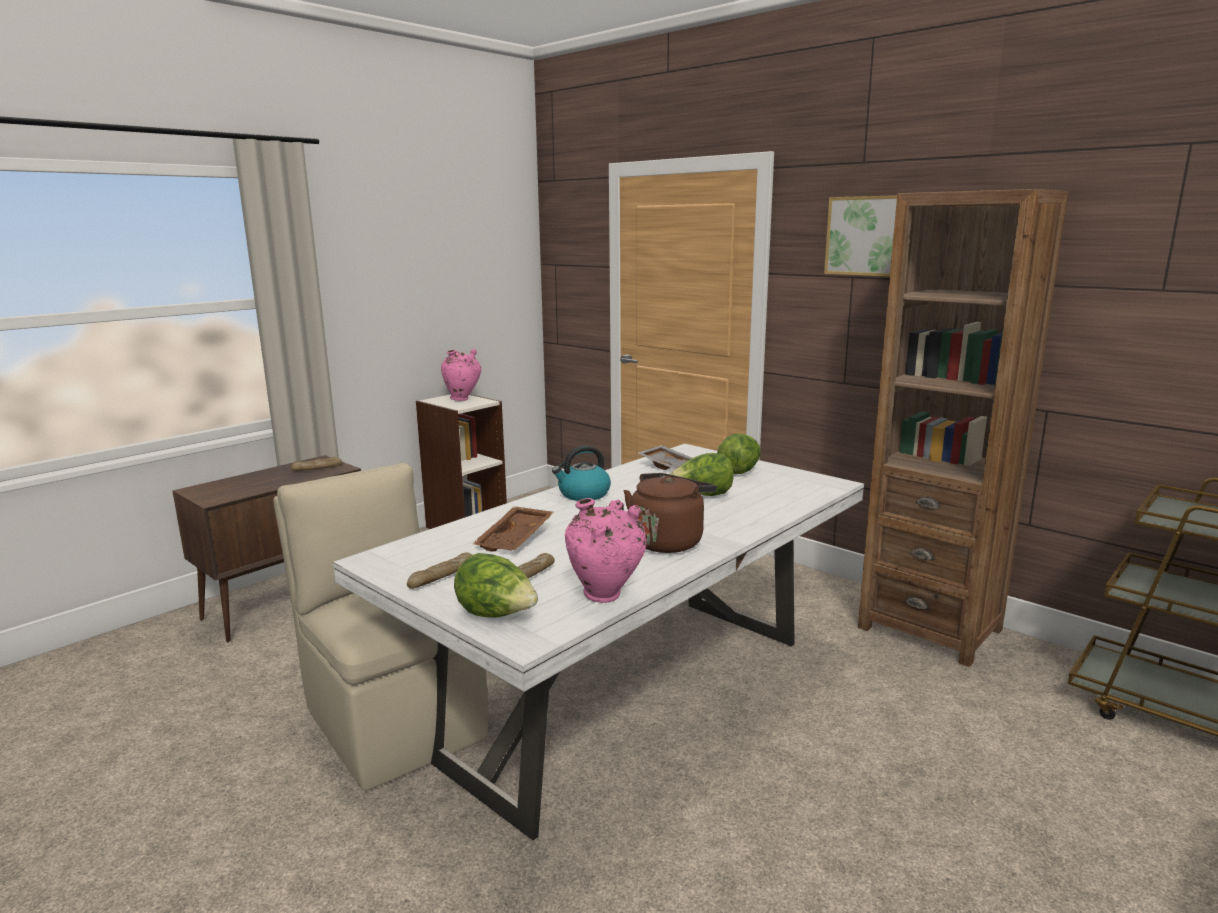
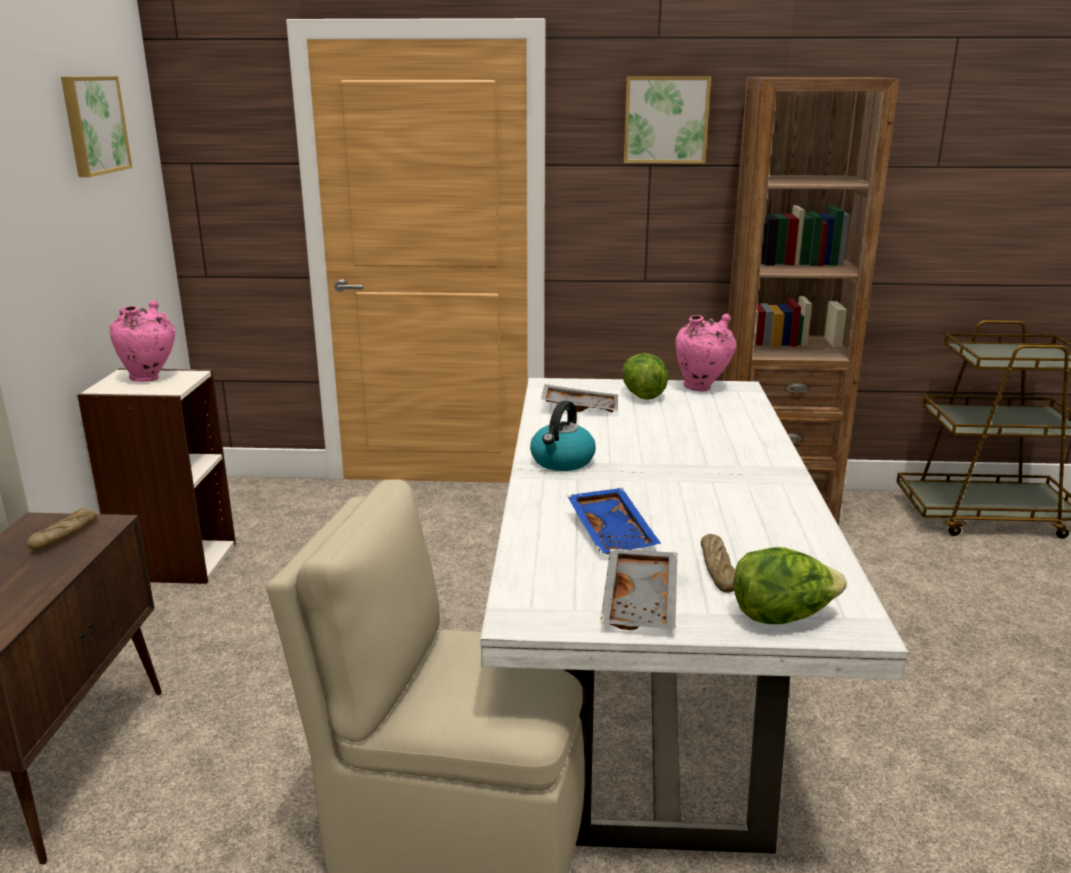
camera: 40 degrees left, 5 degrees up
(442, 577) = (642, 602): bread -> grey tray
(470, 235) = (93, 125): none -> picture
(516, 539) = (613, 533): brown tray -> blue tray
(606, 597) = (820, 558): pink vase -> pink vase (702, 388)
(668, 541) = (743, 484): brown kettle -> none
(702, 495) = (669, 429): lettuce -> none

